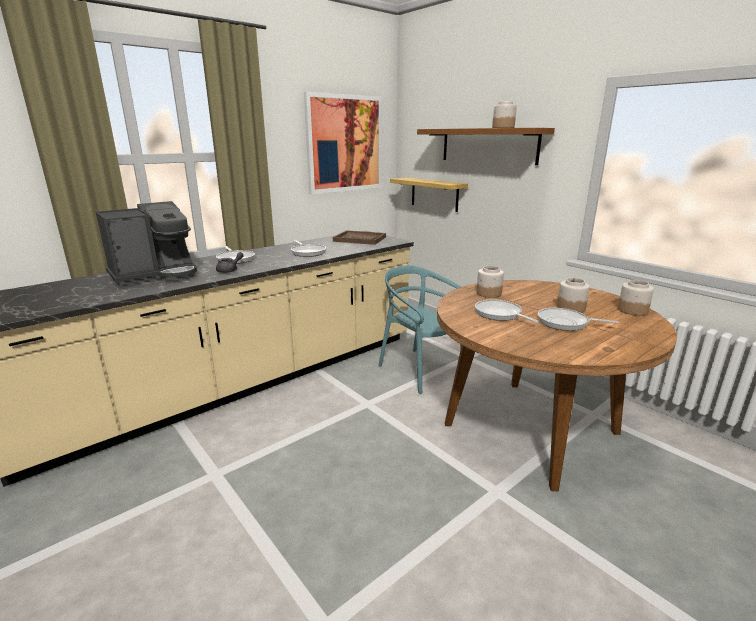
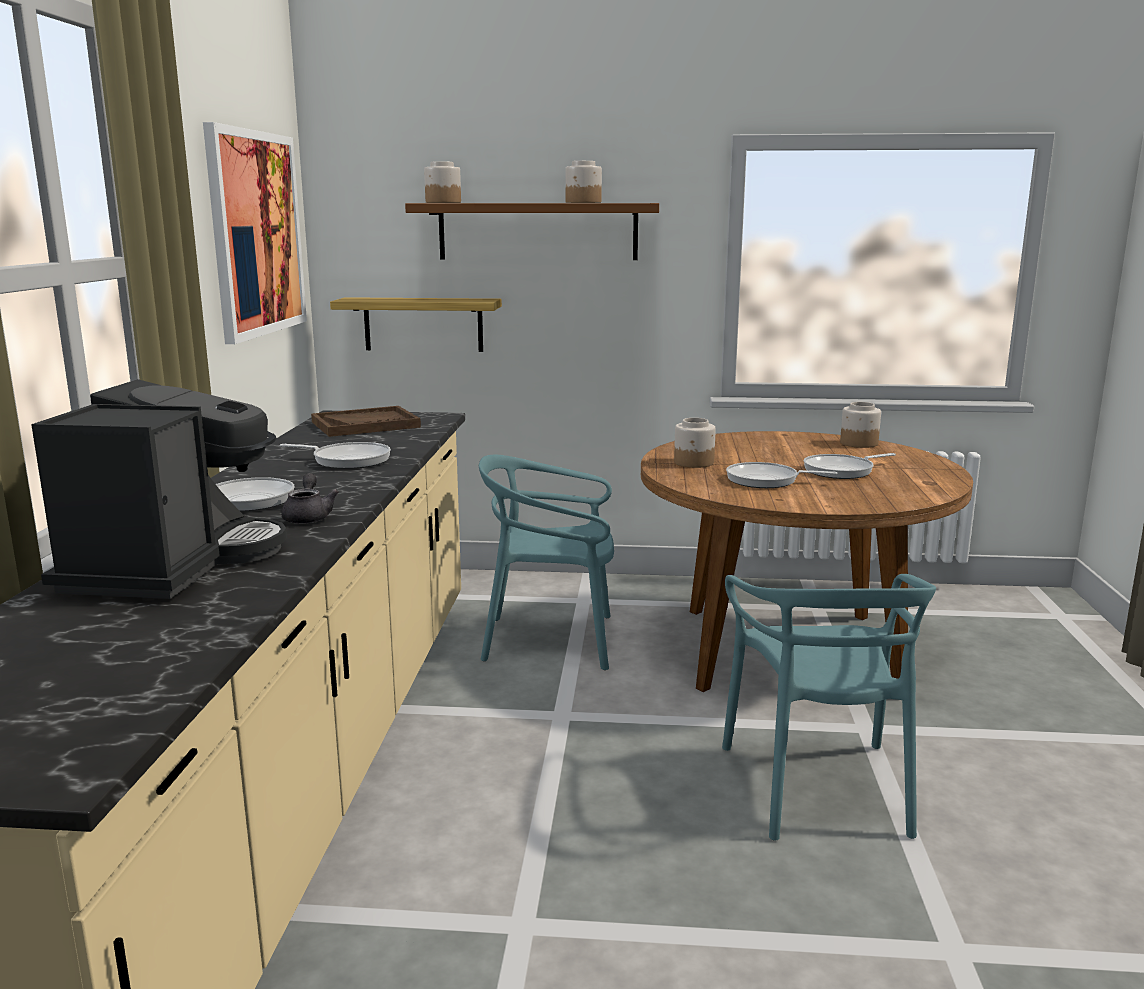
camera: 45 degrees left, 5 degrees down
(414, 503) = (819, 787): none -> turquoise chair
(570, 308) = (808, 455): jar -> jar (443, 202)

